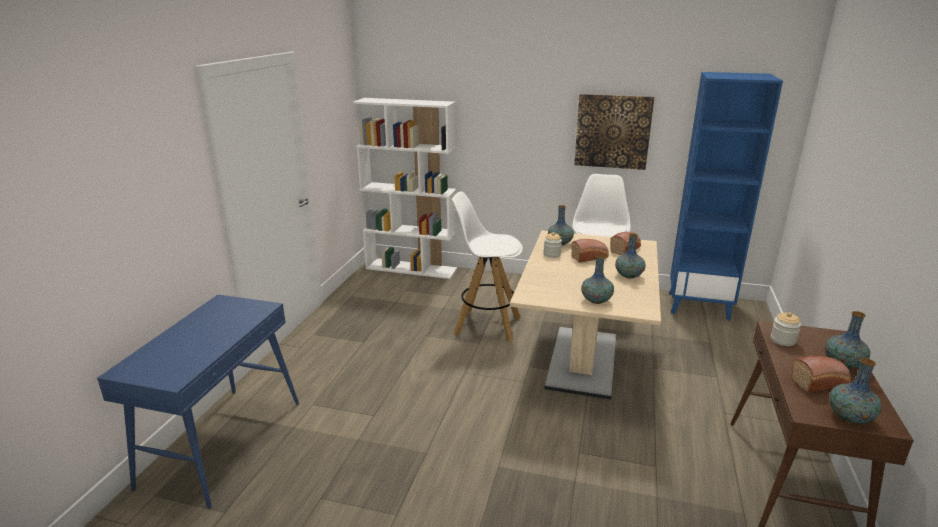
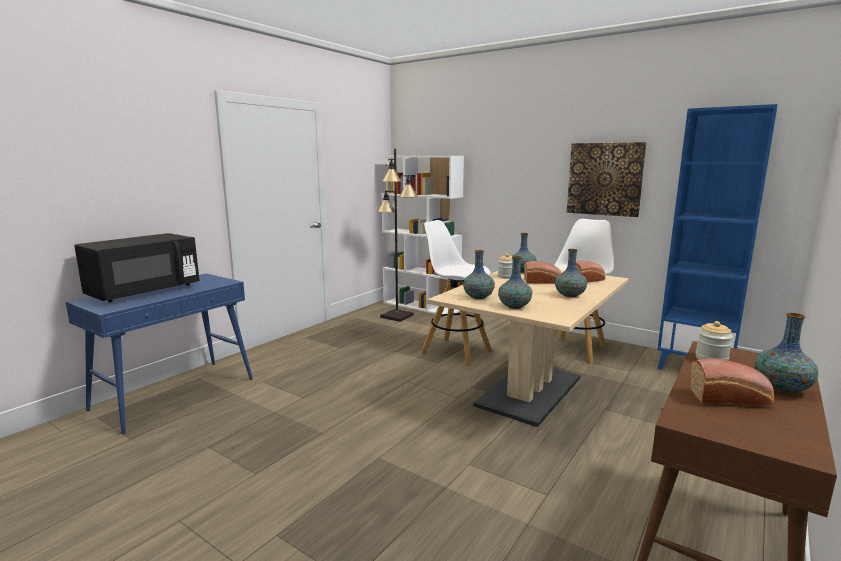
camera: 20 degrees right, 10 degrees down
(181, 342) = (144, 292): none -> black microwave
(394, 286) = (396, 316): none -> black floor lamp
(849, 417) = (746, 435): vase -> vase (478, 297)

